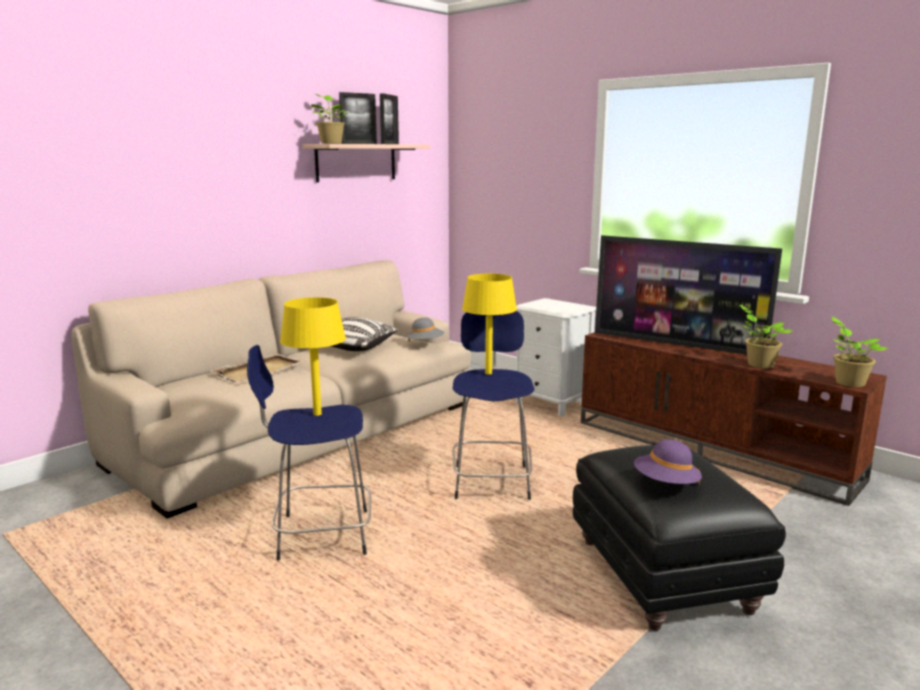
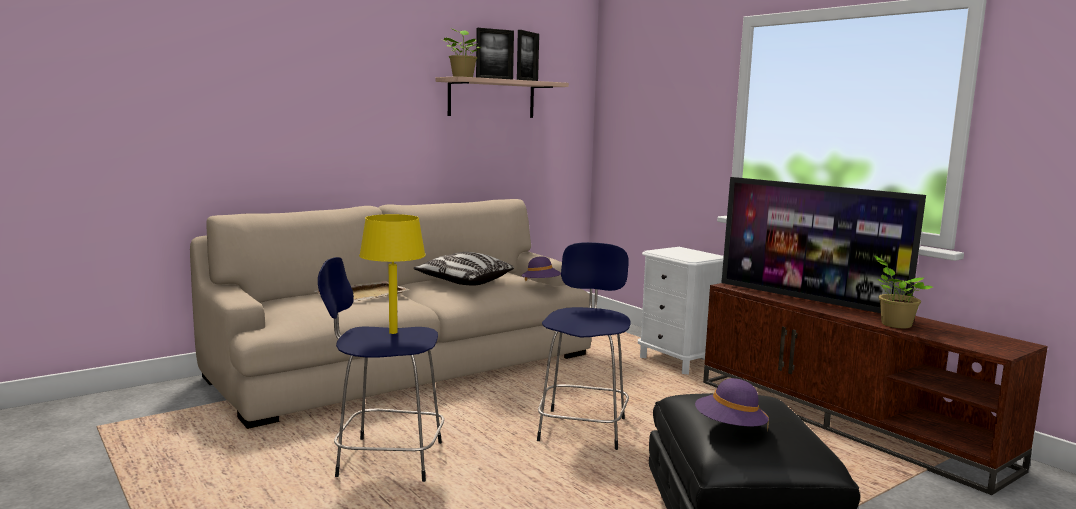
camera: 10 degrees right, 5 degrees down
(425, 344) = (541, 284): grey hat -> purple hat
(488, 373) = (586, 311): yellow table lamp -> none
(847, 382) = (993, 348): potted plant -> none

